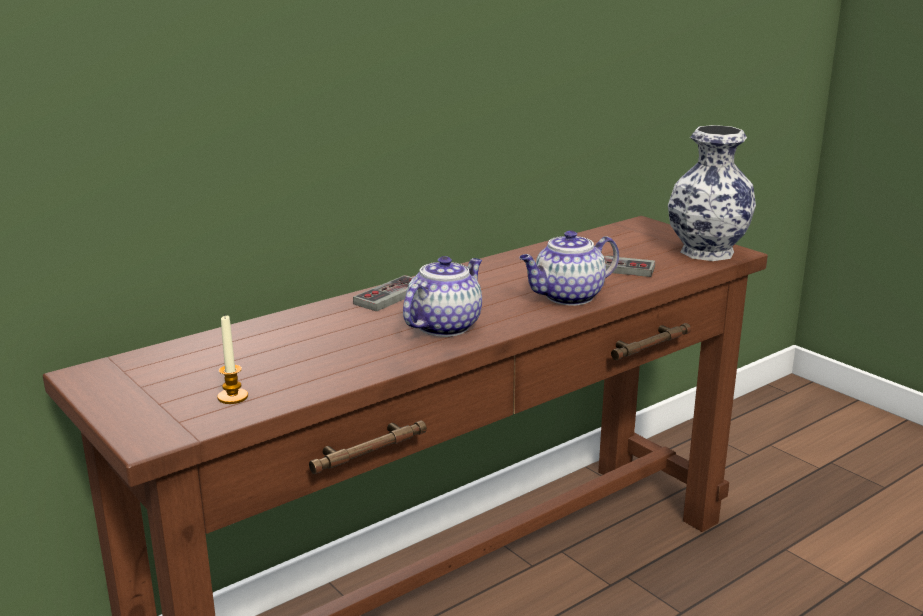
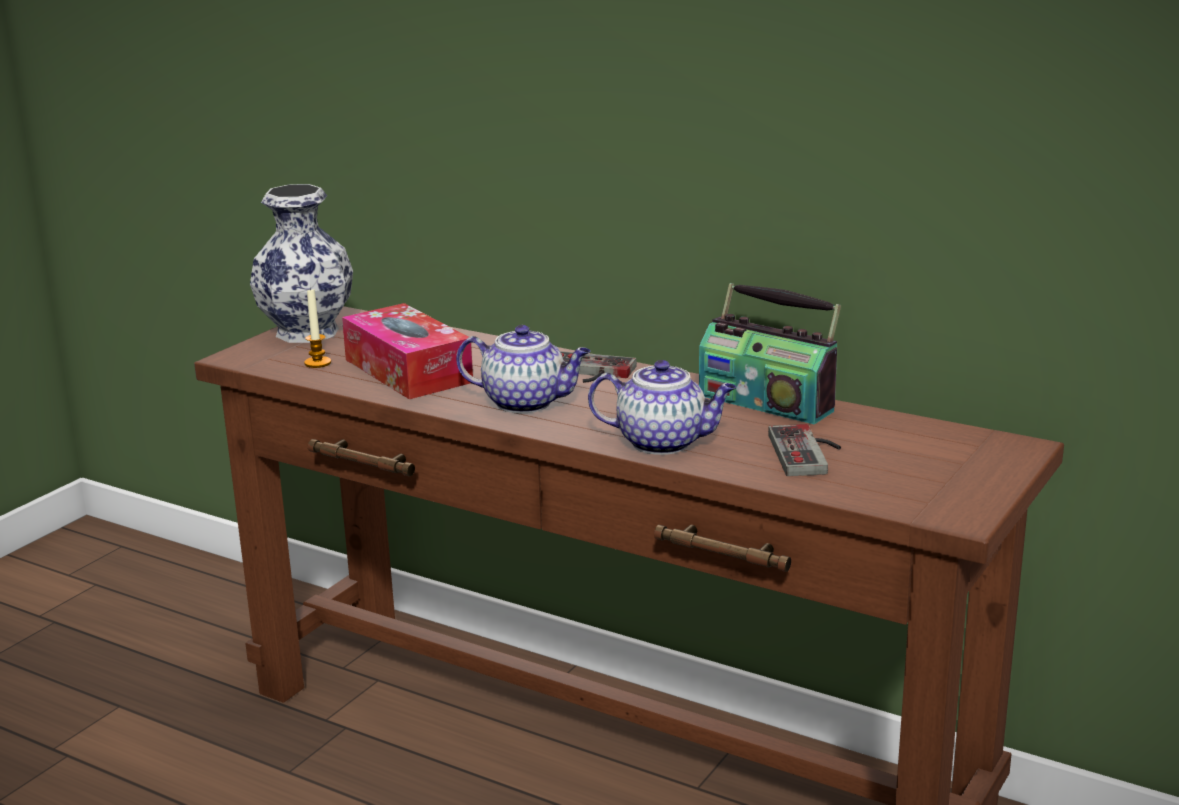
camera: 70 degrees right, 0 degrees up
(311, 359) = (408, 371): none -> tissue box
(518, 260) = (767, 402): none -> radio
(567, 297) = (664, 442): teapot -> teapot turned 150 degrees clockwise
(707, 251) = (939, 499): vase -> vase (309, 332)

